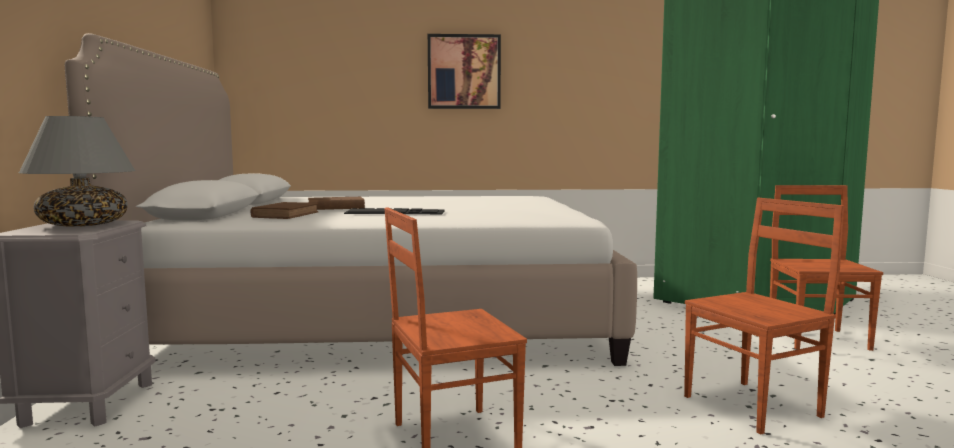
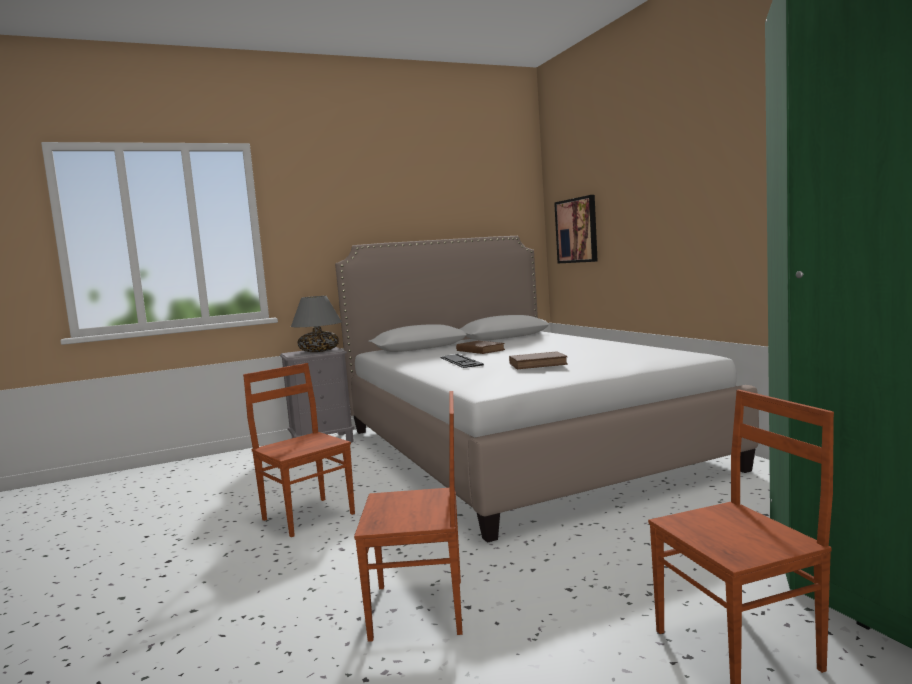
camera: 70 degrees right, 0 degrees up
(287, 215) = (430, 353): brown book -> brown book (539, 364)
(464, 72) = (688, 207): picture -> picture (577, 230)
(754, 406) = (420, 610): brown chair -> brown chair turned 45 degrees counterclockwise

